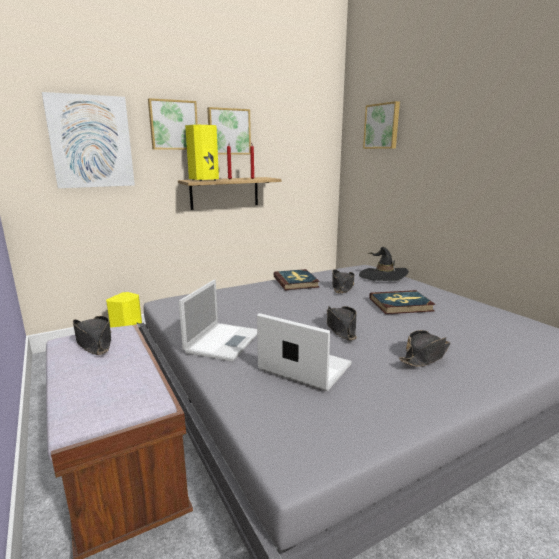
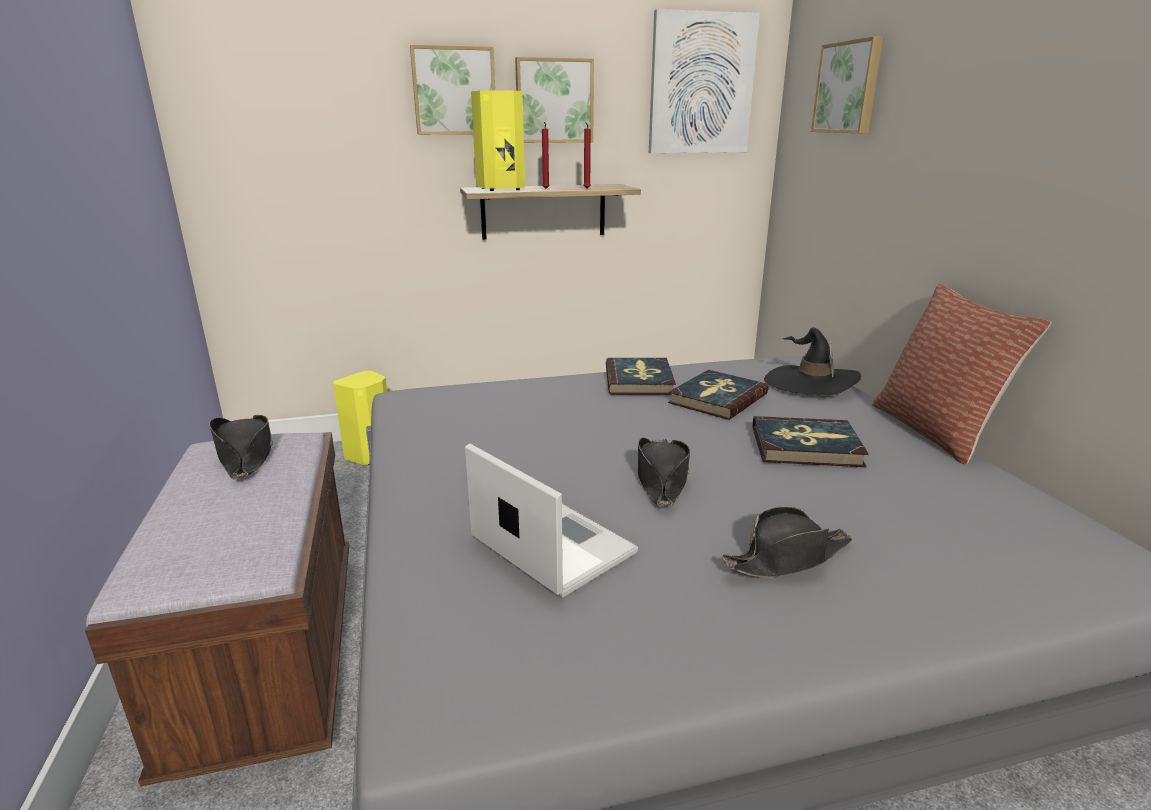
camera: 15 degrees right, 5 degrees up
(91, 142) = (317, 122): picture -> picture (701, 84)
(223, 341) = (450, 477): laptop -> none
(342, 287) = (717, 398): black hat -> book
(453, 292) = (935, 431): none -> pillow

